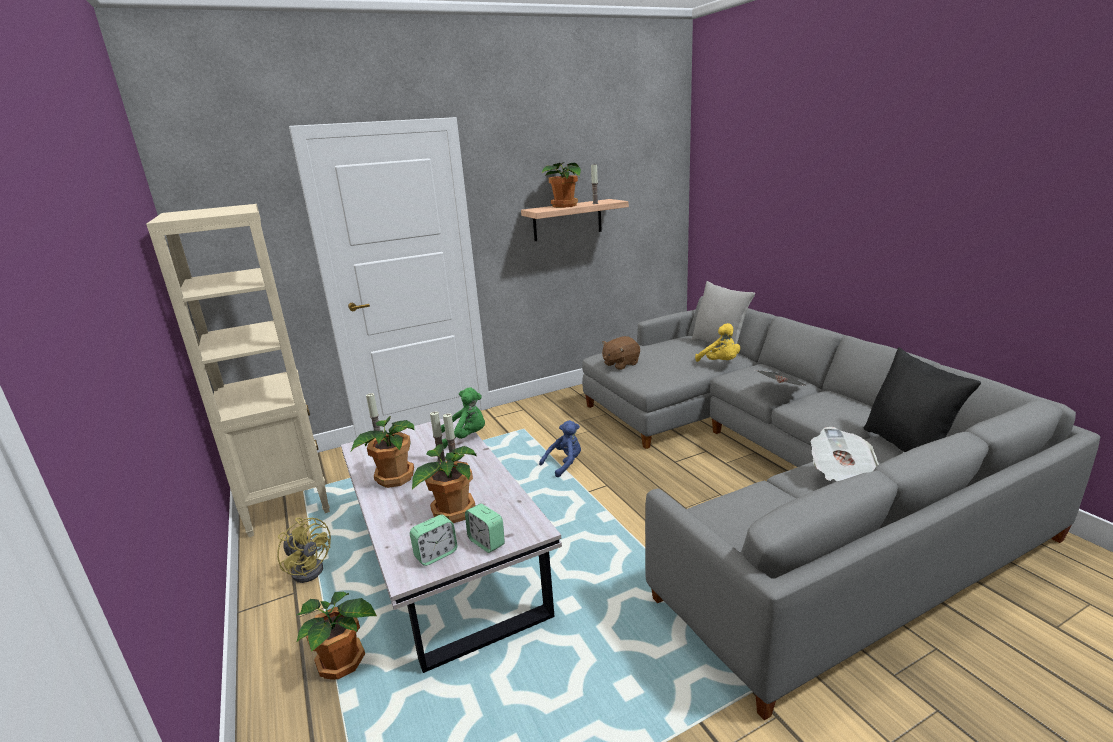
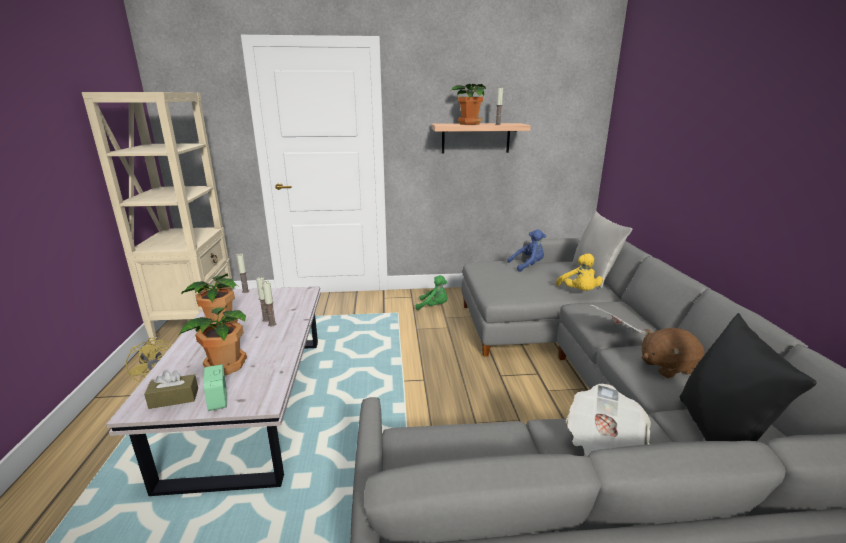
camera: 20 degrees right, 0 degrees up
(343, 663) = (112, 464): potted plant -> none
(436, 554) = (174, 398): alarm clock -> brown tissue box
(465, 438) = (302, 306): green plush toy -> green plush toy (434, 306)
(564, 464) = (405, 351): blue plush toy -> blue plush toy (528, 266)
(620, 364) = (488, 274): brown plush toy -> brown plush toy (666, 366)

